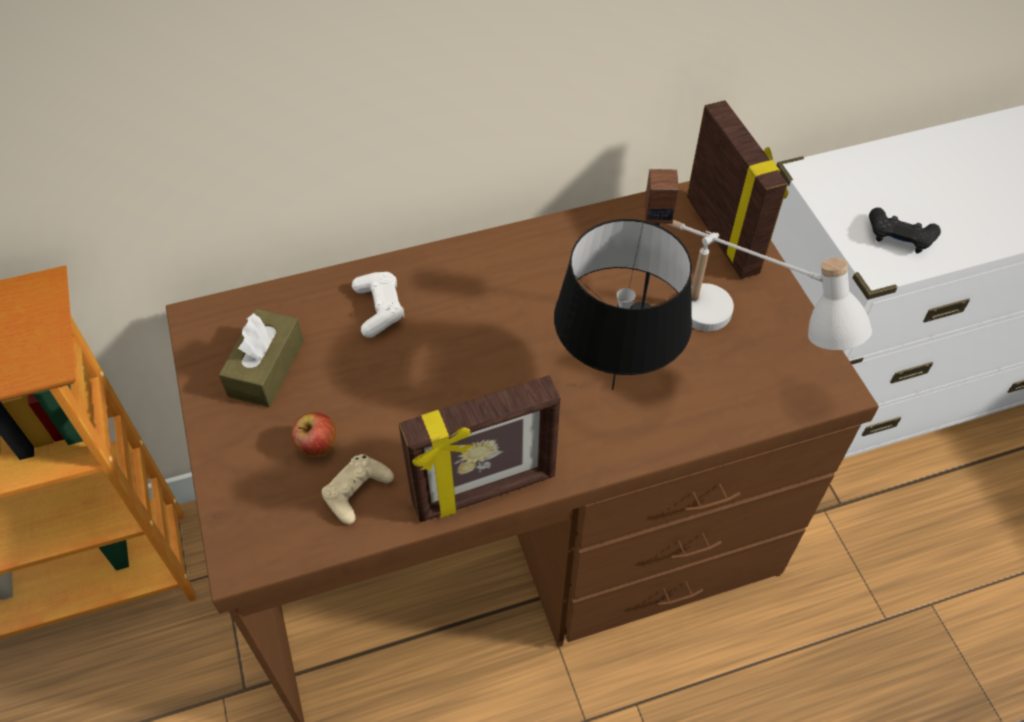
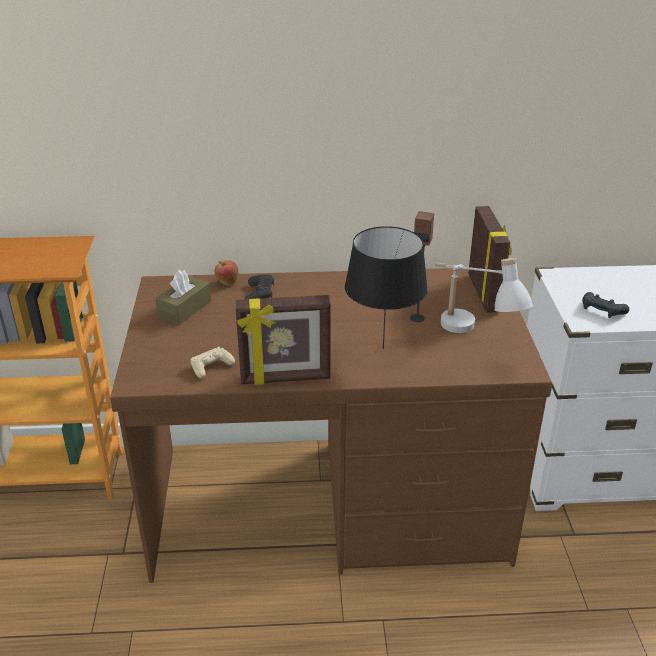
camera: 15 degrees right, 20 degrees down
(318, 447) = (198, 345): apple -> apple (227, 283)
(379, 309) = (260, 294): white game controller -> black game controller

